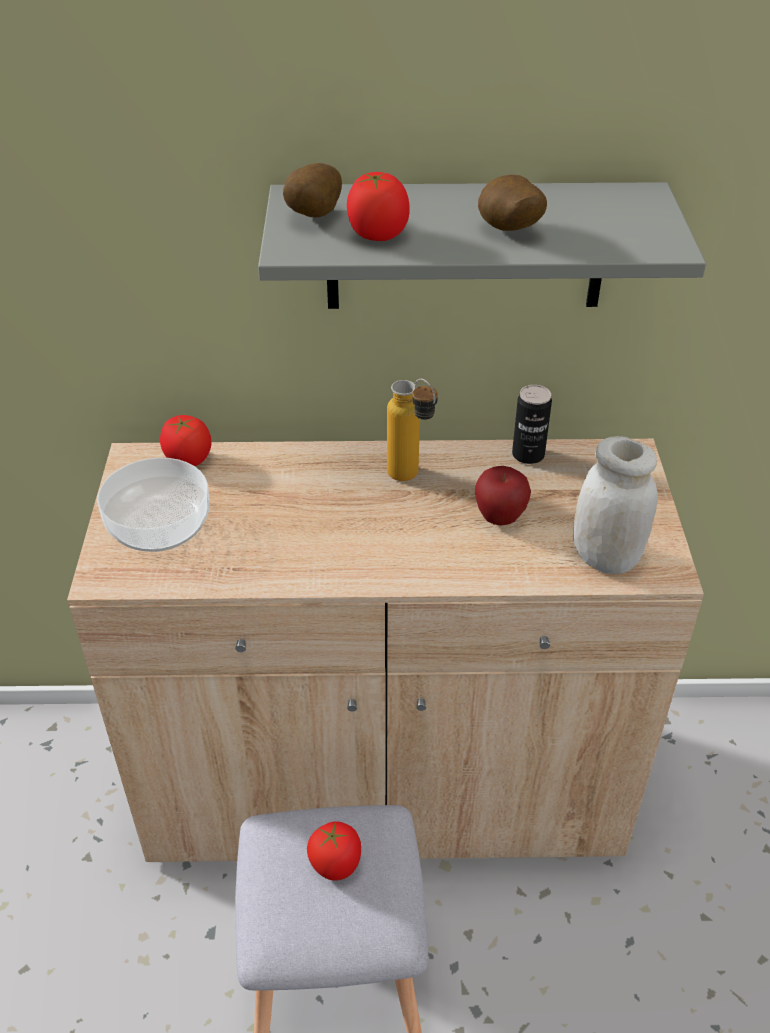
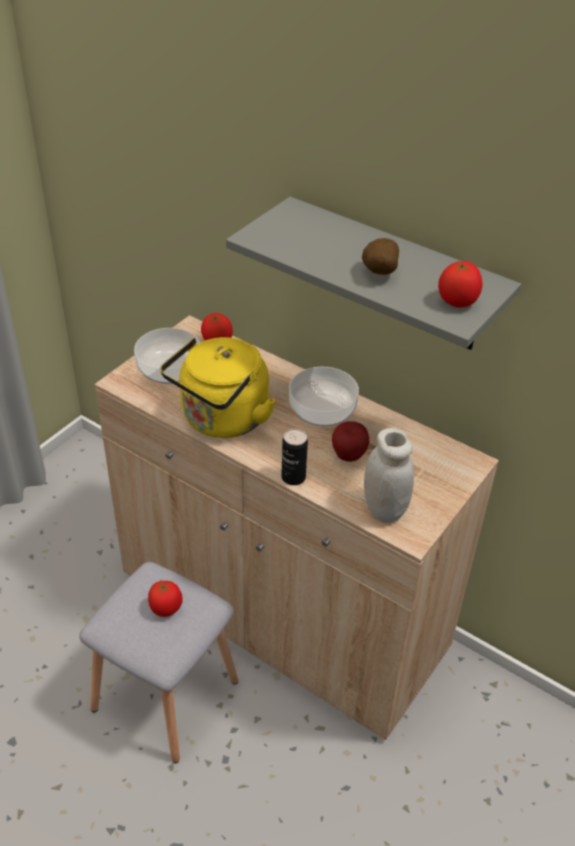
camera: 35 degrees right, 0 degrees up
(301, 555) = (221, 420): none -> yellow kettle
(311, 217) = (285, 223): potato -> none
(377, 235) = (305, 247): tomato -> tomato (457, 301)
(411, 479) = (323, 410): bottle -> bowl
(528, 455) = (406, 430): can -> can (293, 477)

